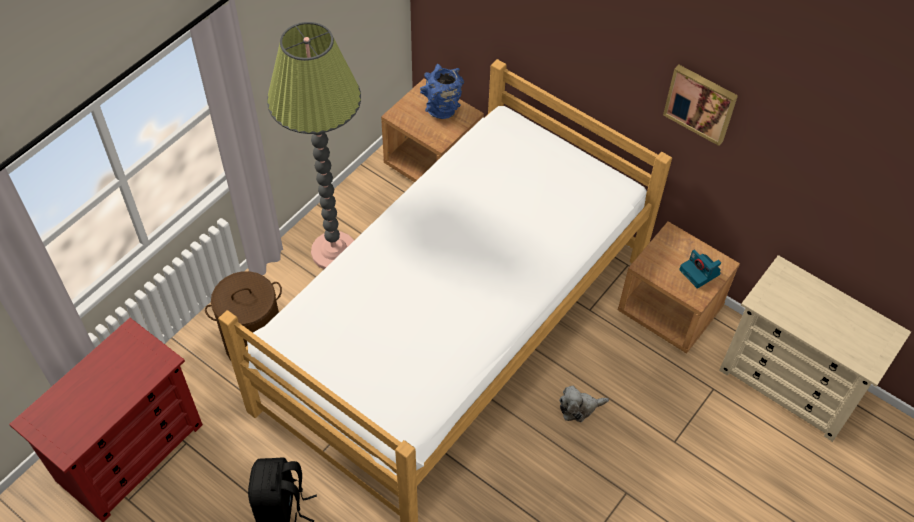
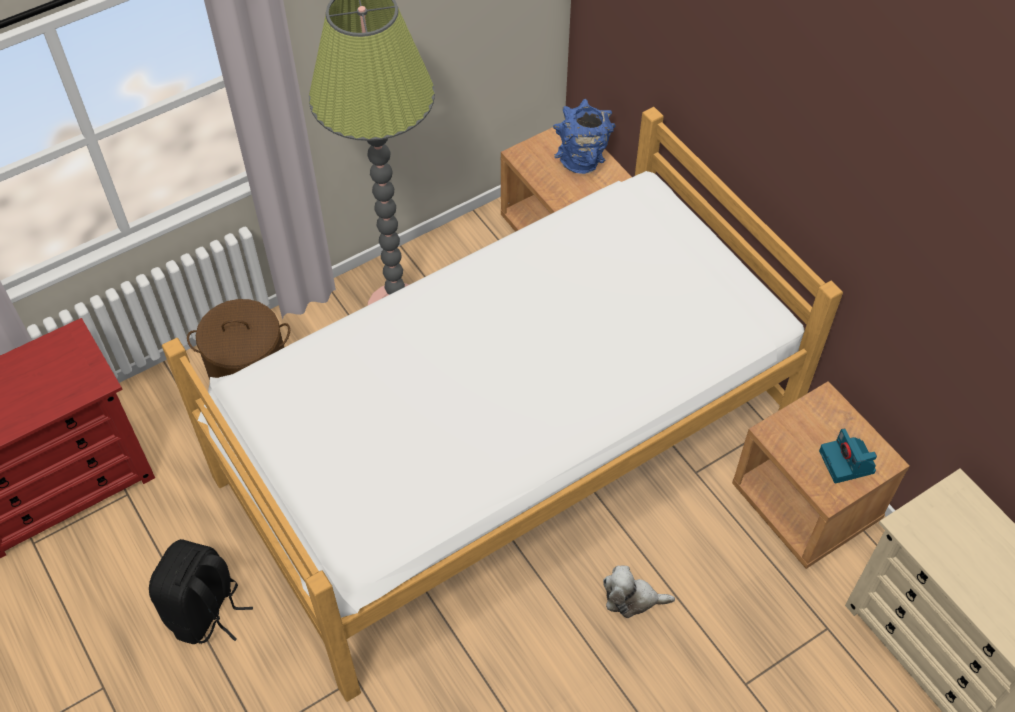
camera: 20 degrees right, 0 degrees up
(701, 103) = (890, 222): picture -> none

